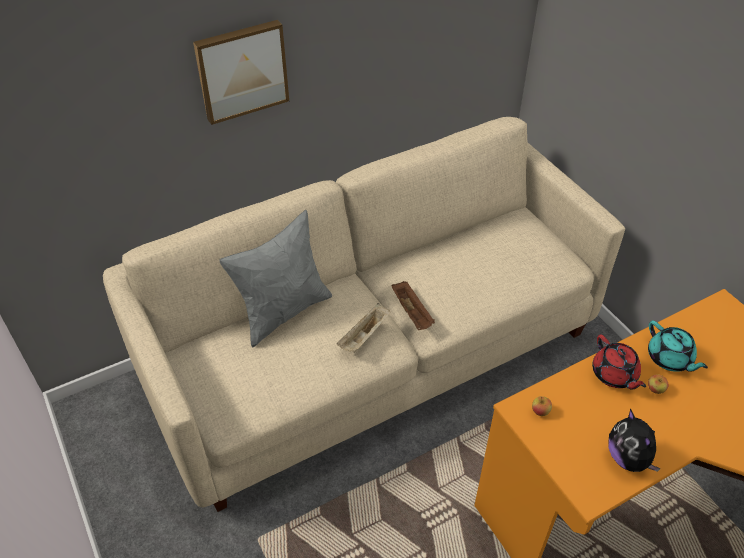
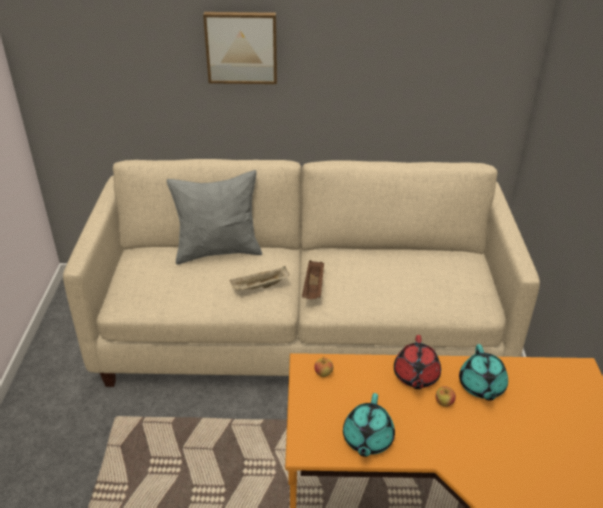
camera: 30 degrees right, 10 degrees down
(628, 458) = (367, 439): plush toy -> turquoise teapot

